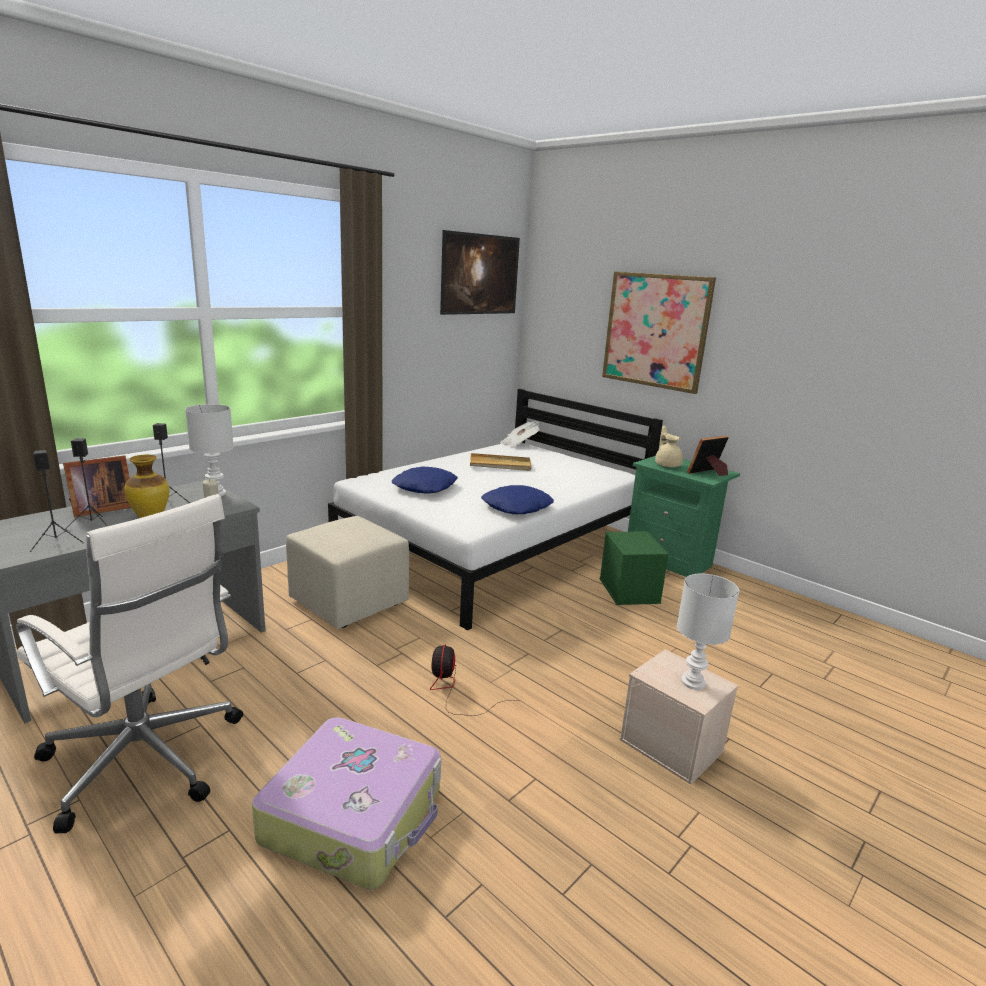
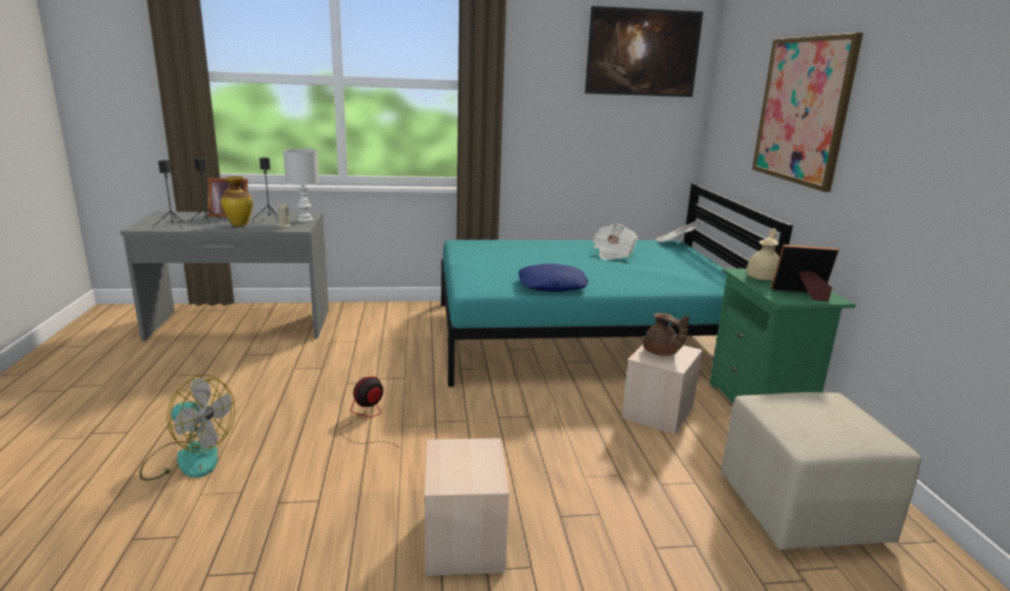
camera: 40 degrees right, 0 degrees up
(146, 761) = (152, 381): white office chair -> none
(350, 603) = (397, 340): beige ottoman -> beige ottoman (803, 512)
(355, 814) = (188, 458): suitcase -> fan
(425, 487) = (504, 256): blue pillow -> none
(495, 546) = (583, 336): white bed -> turquoise bed
(500, 465) = (612, 254): beige tray -> newspaper
(630, 591) = (659, 412): green storage box -> beige storage box
(632, 542) = (661, 353): none -> brown teapot
(693, 682) = (469, 470): white table lamp -> none

